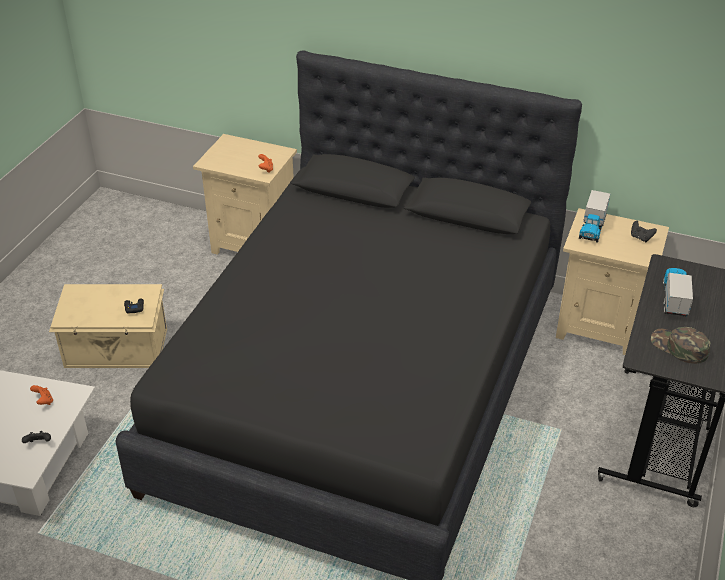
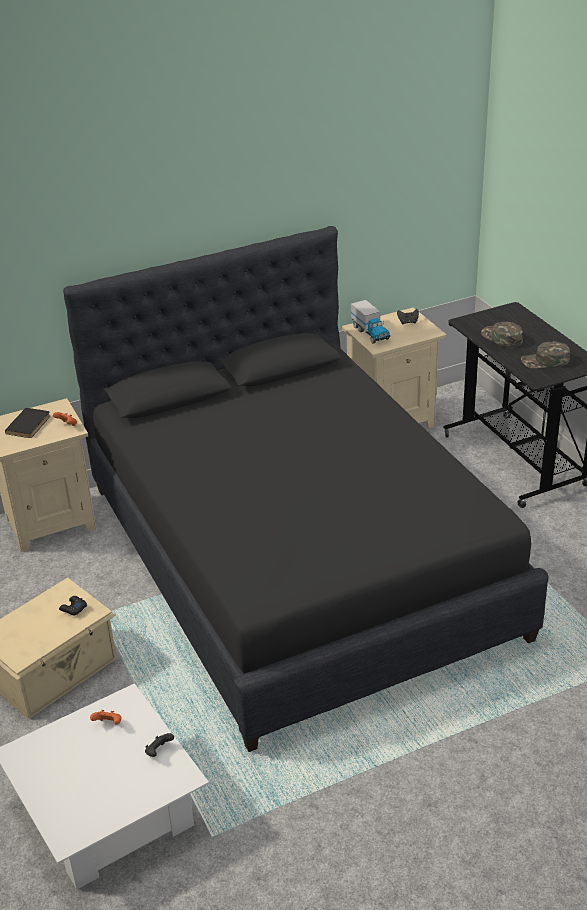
camera: 45 degrees left, 5 degrees down
(246, 155) = (30, 425): none -> black book
(674, 300) = (501, 338): toy truck -> green cap

